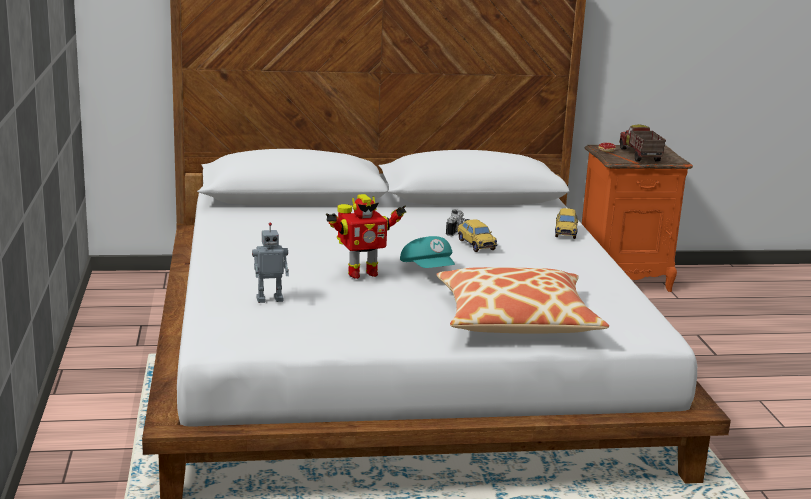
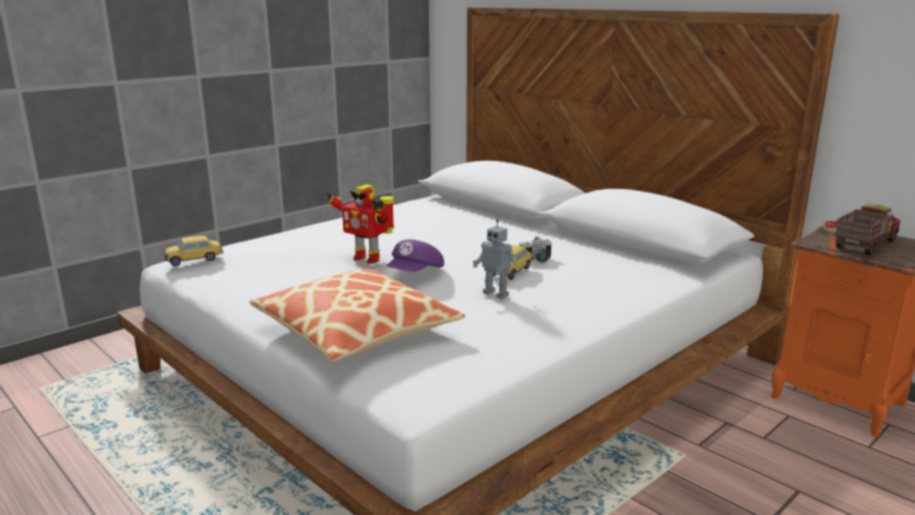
camera: 55 degrees right, 0 degrees up
(269, 299) = (265, 250): toy robot -> toy robot (496, 294)
(428, 270) = (416, 274): turquoise cap -> purple cap
(565, 232) = (633, 293): toy car -> toy car (194, 260)

